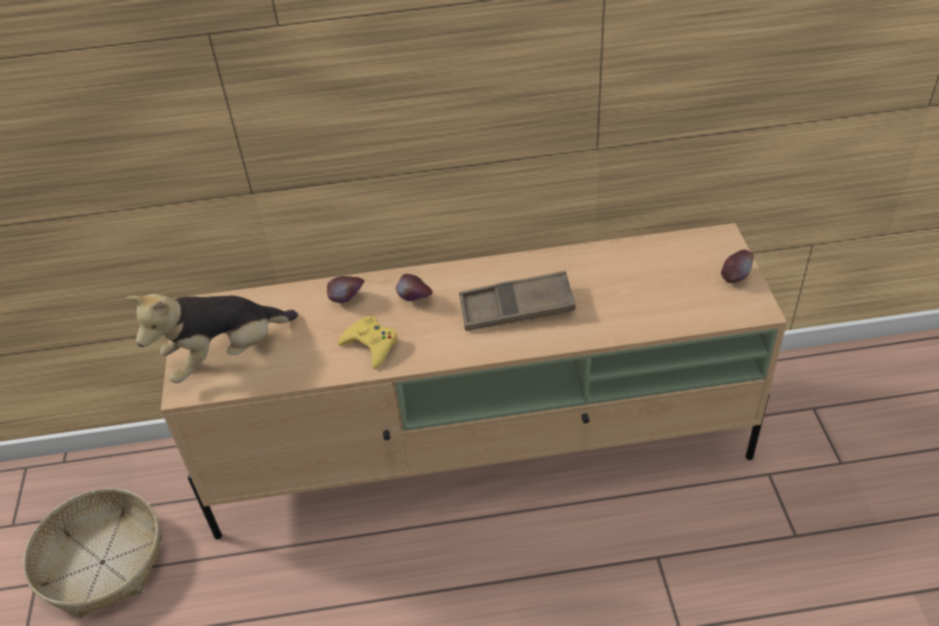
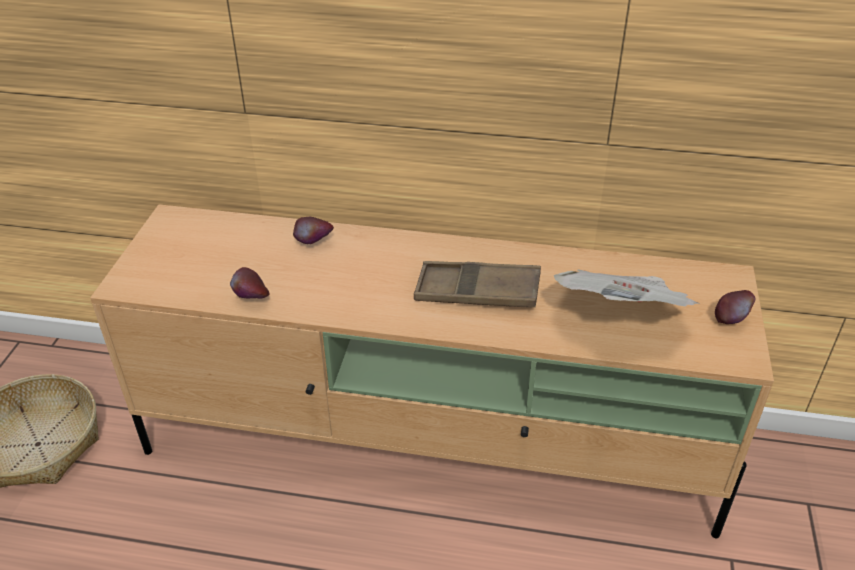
camera: 15 degrees right, 5 degrees down
(225, 356) = (174, 265): plush toy -> none
(371, 345) = (314, 290): yellow game controller -> none
(415, 300) = (379, 260): apple -> apple (252, 299)
(647, 297) = (622, 315): none -> newspaper

